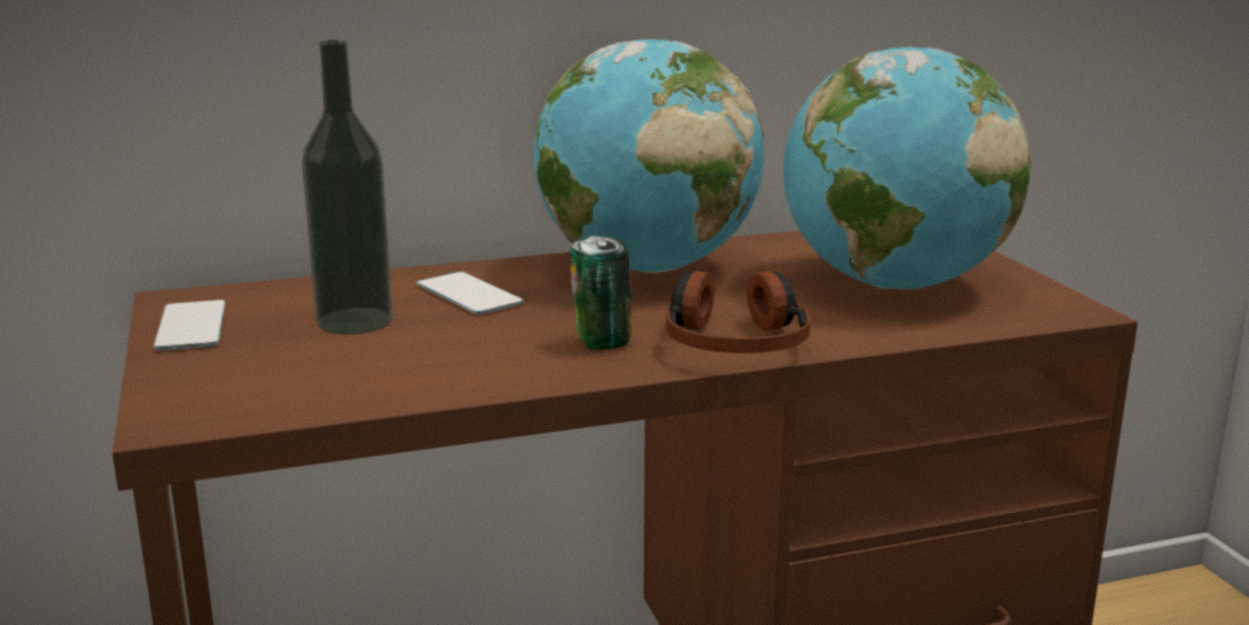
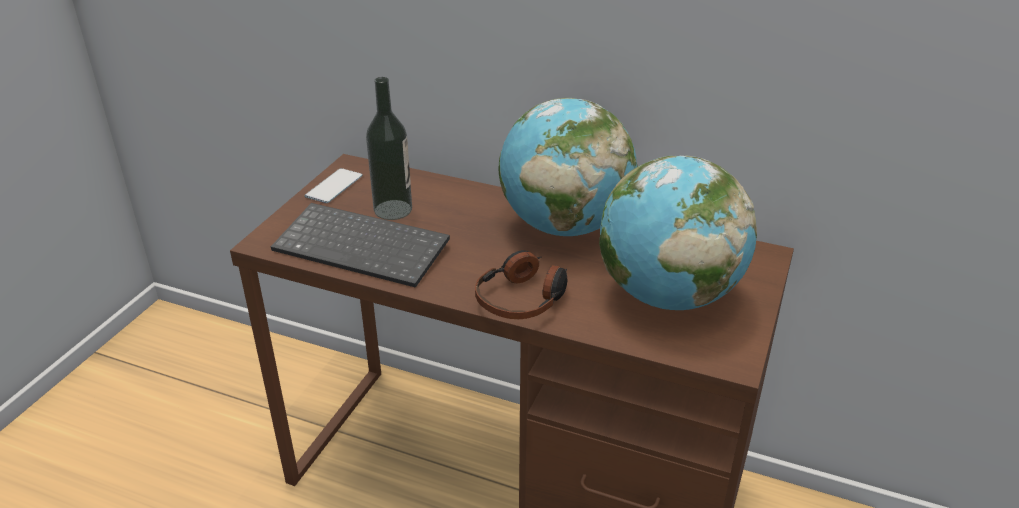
camera: 40 degrees right, 15 degrees up
(385, 368) = (364, 246): none -> keyboard
(468, 294) = (460, 211): phone -> none
(601, 342) = (466, 270): can -> none

